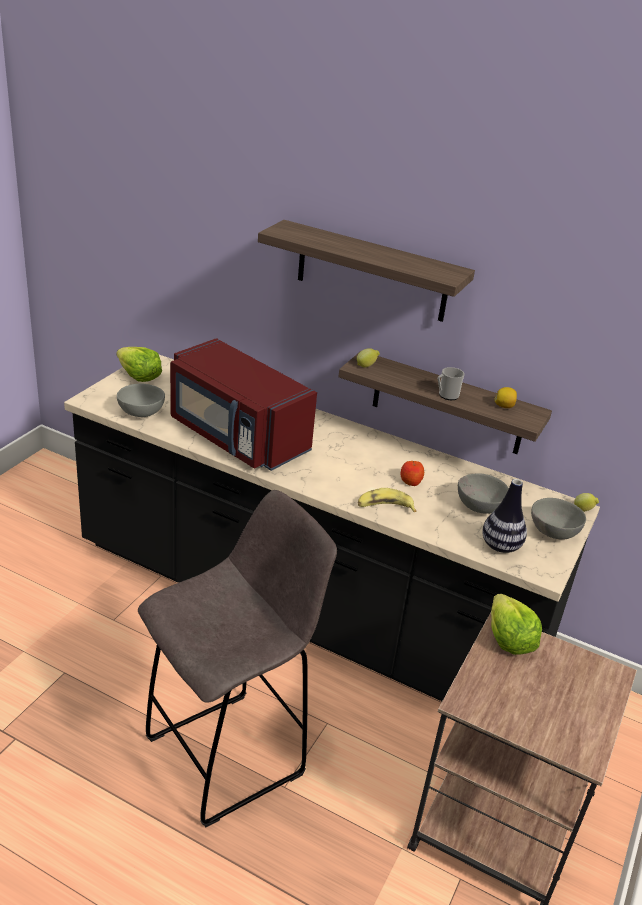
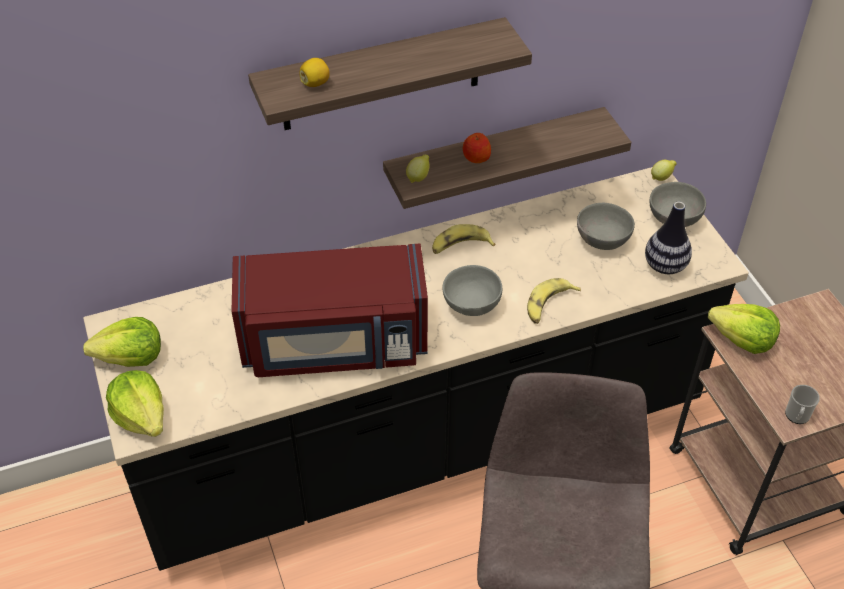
camera: 45 degrees left, 15 degrees up
(102, 397) = (142, 416): none -> lettuce
(139, 413) = (210, 400): grey bowl -> grey bowl (470, 306)
(382, 450) = (460, 246): none -> banana
(410, 481) = (527, 260): apple -> apple (476, 157)
(446, 395) = (522, 157): mug -> mug (797, 416)
(504, 406) = (573, 132): lemon -> lemon (315, 83)

